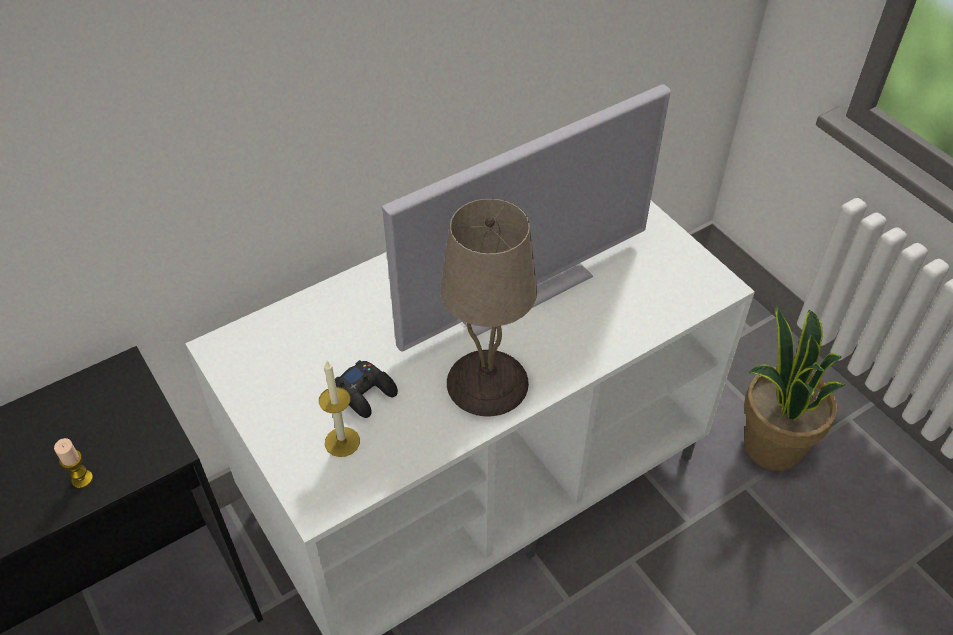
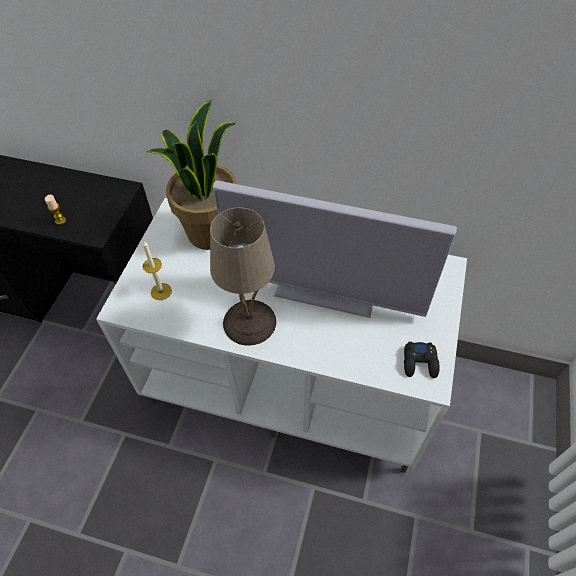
camera: 50 degrees right, 5 degrees up
(366, 392) = (197, 279): black game controller -> black game controller (420, 362)
(771, 446) = (458, 512): potted plant -> potted plant (209, 232)

